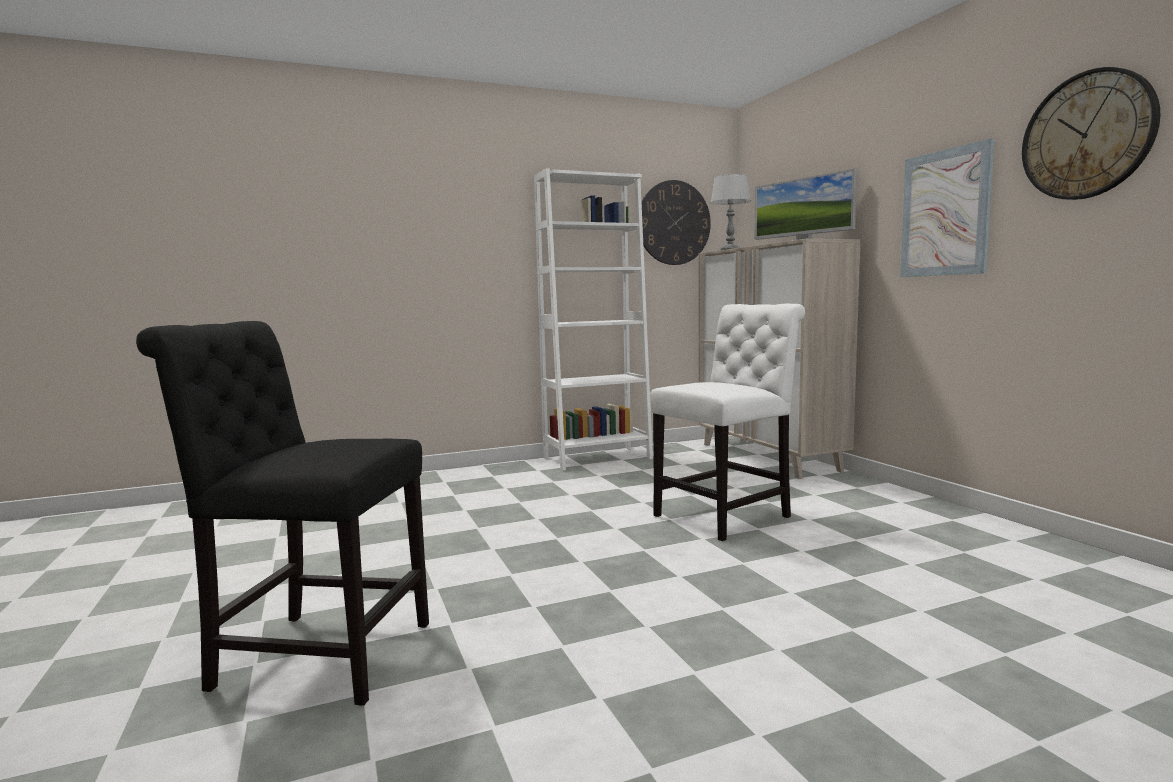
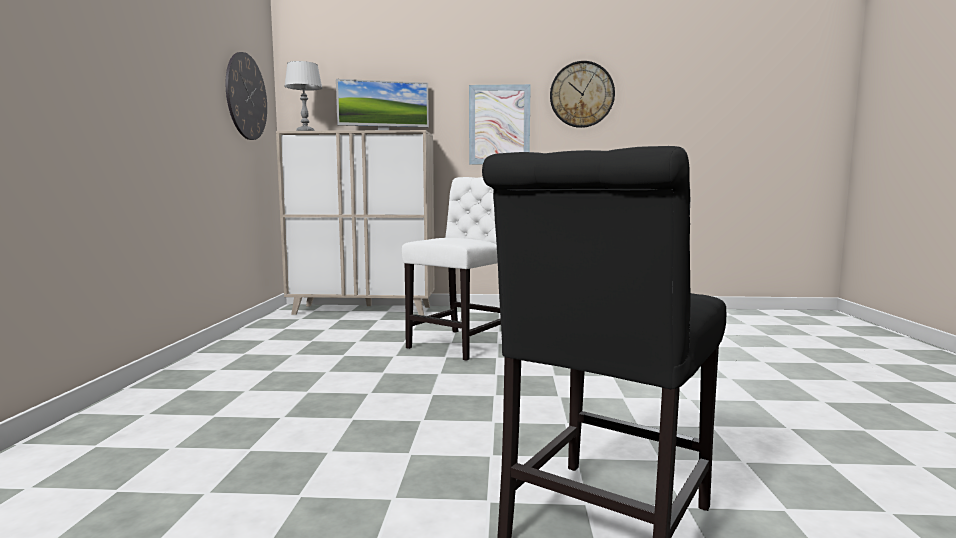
camera: 65 degrees left, 0 degrees up
(597, 458) = (239, 345): white bookcase -> none
(727, 515) = (463, 343): white chair -> white chair turned 45 degrees clockwise

